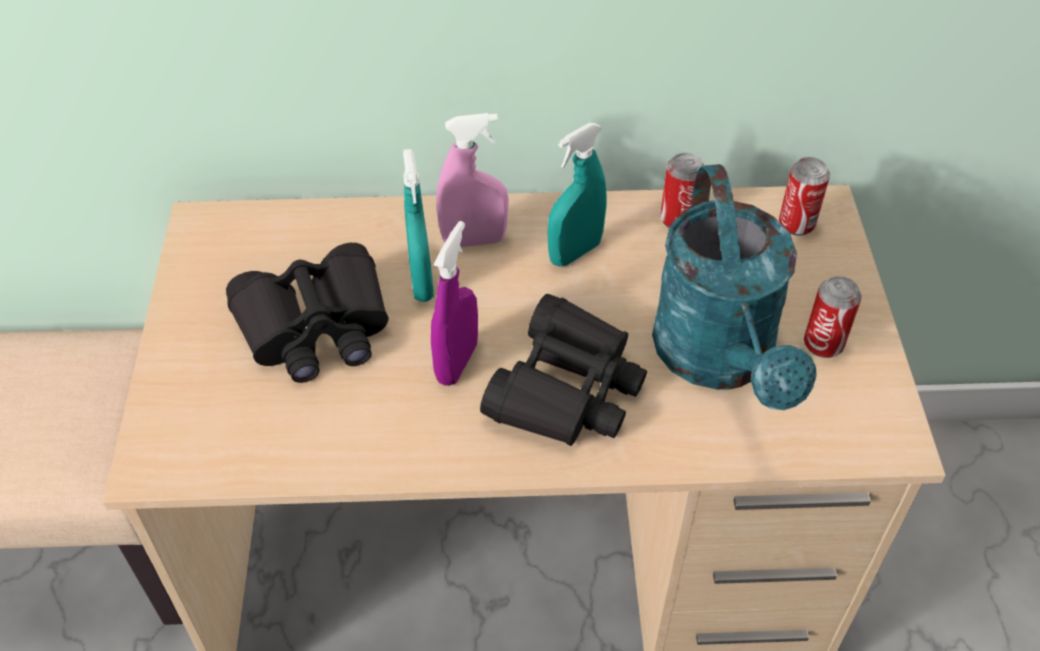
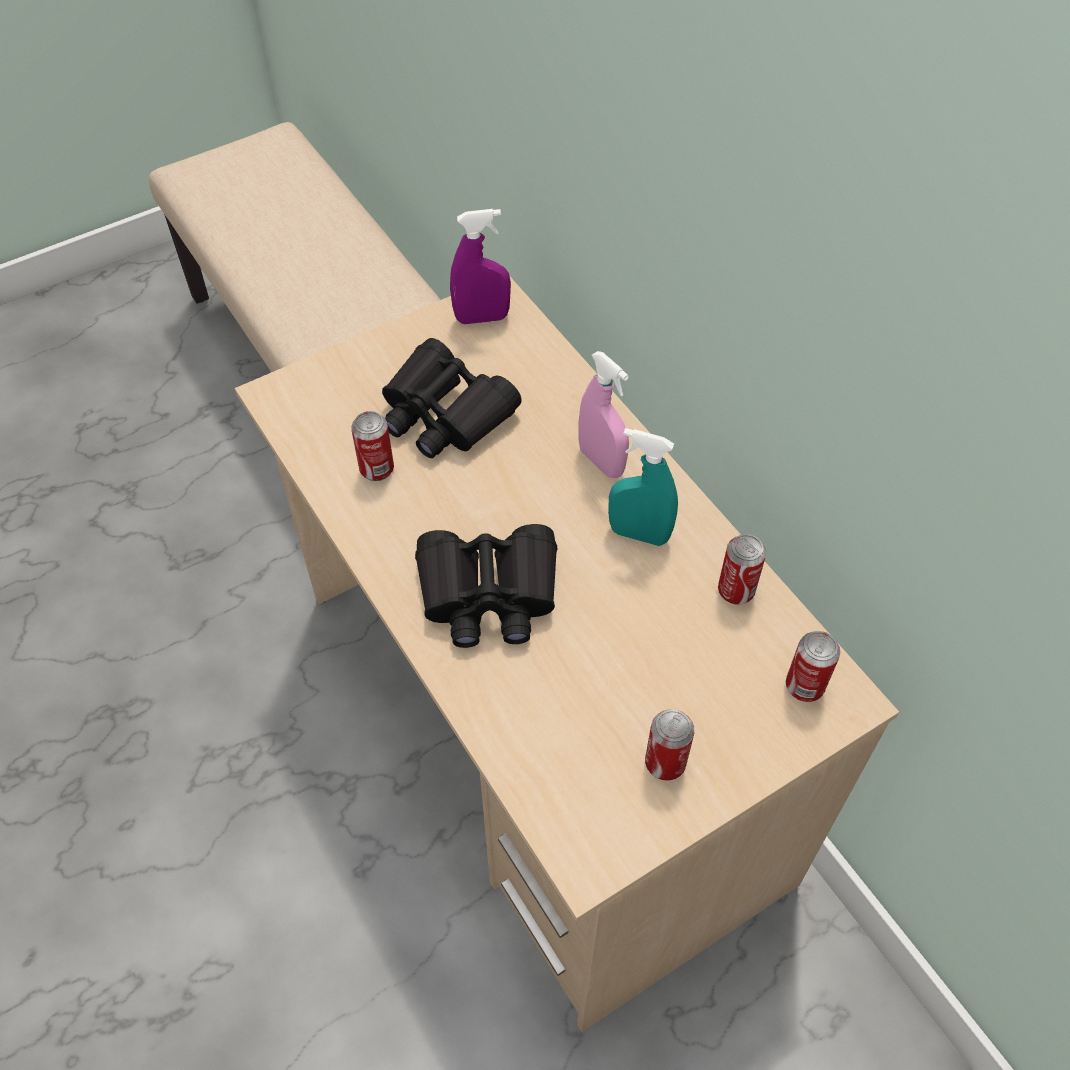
camera: 60 degrees right, 5 degrees up
(340, 414) = (377, 469): none -> can
(421, 282) = (533, 451): turquoise spray bottle -> none
(457, 363) = (468, 513): purple spray bottle -> purple spray bottle (482, 318)
(720, 360) = (591, 690): turquoise watering can -> none

